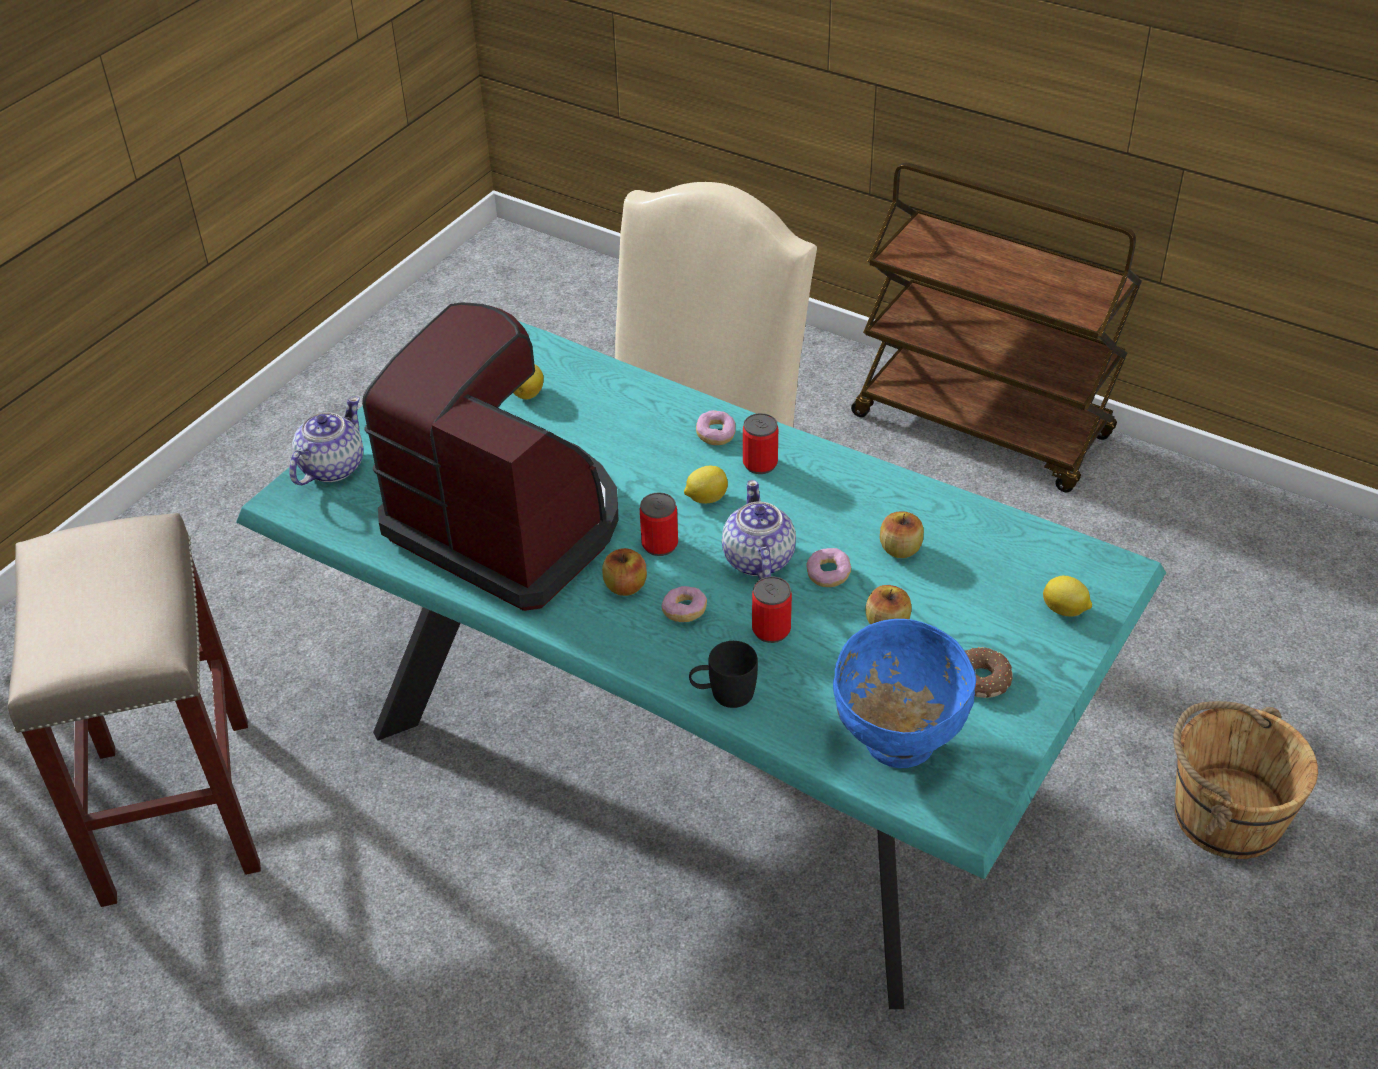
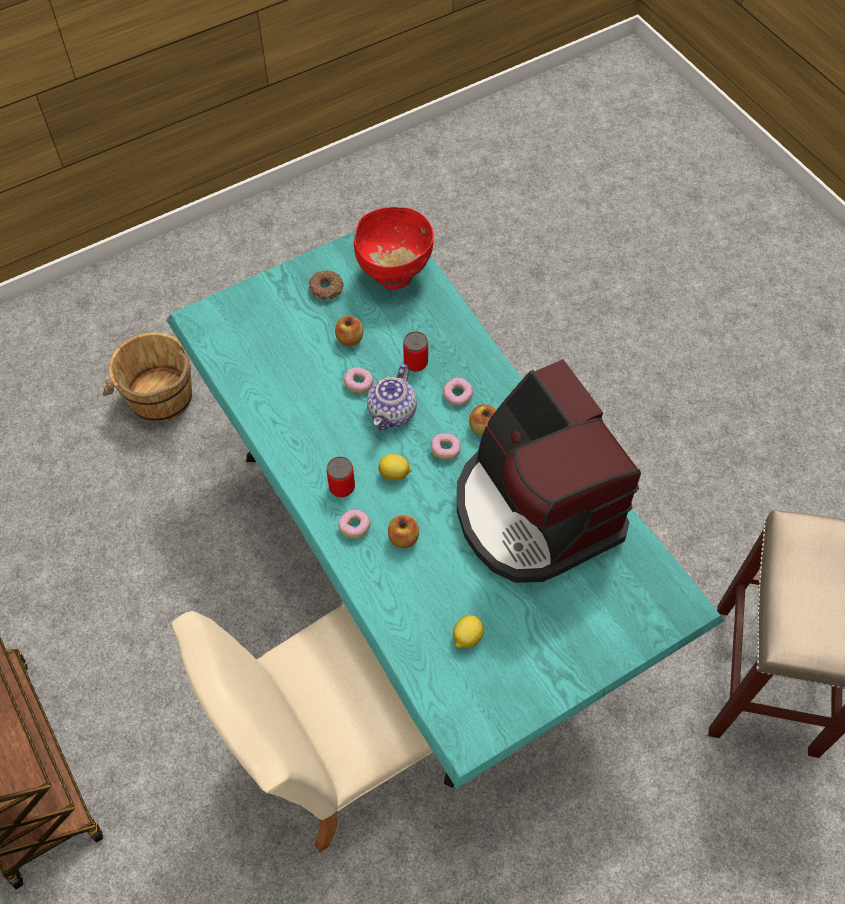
camera: 155 degrees left, 15 degrees up
(331, 468) = (644, 624): teapot -> none
(660, 544) = (445, 450): can -> donut
(723, 693) = (465, 336): black mug -> none
(897, 741) = (394, 275): blue bowl -> red bowl
(900, 549) = (304, 383): apple -> apple (403, 538)
(1065, 610) = (249, 307): lemon -> none

